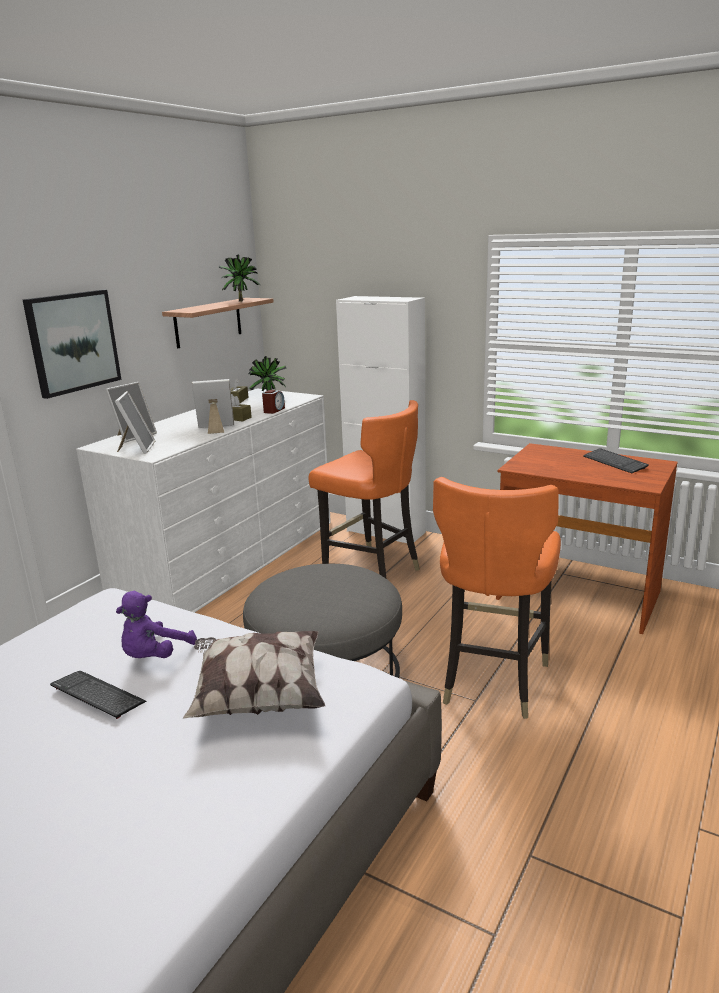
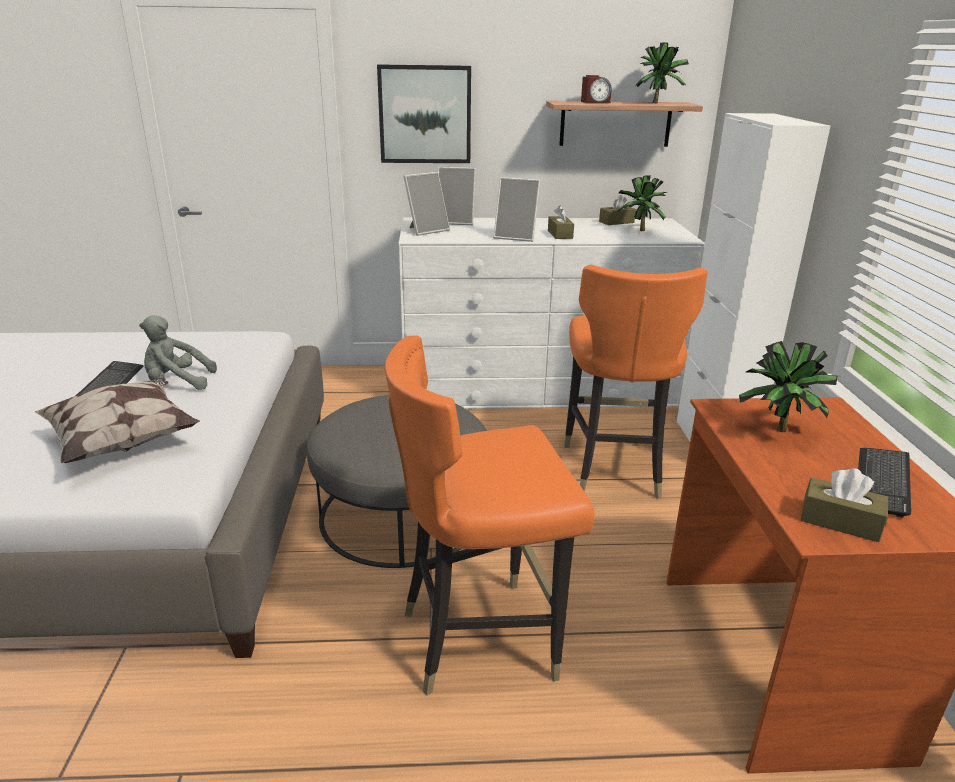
camera: 55 degrees right, 5 degrees up
(154, 656) = (177, 383): purple plush toy -> grey plush toy
(215, 429) = (516, 237): picture frame -> picture frame turned 150 degrees clockwise
(274, 410) = (611, 240): alarm clock -> alarm clock (595, 102)
(553, 464) = (778, 432): none -> potted plant
(640, 479) = (840, 521): none -> brown tissue box

